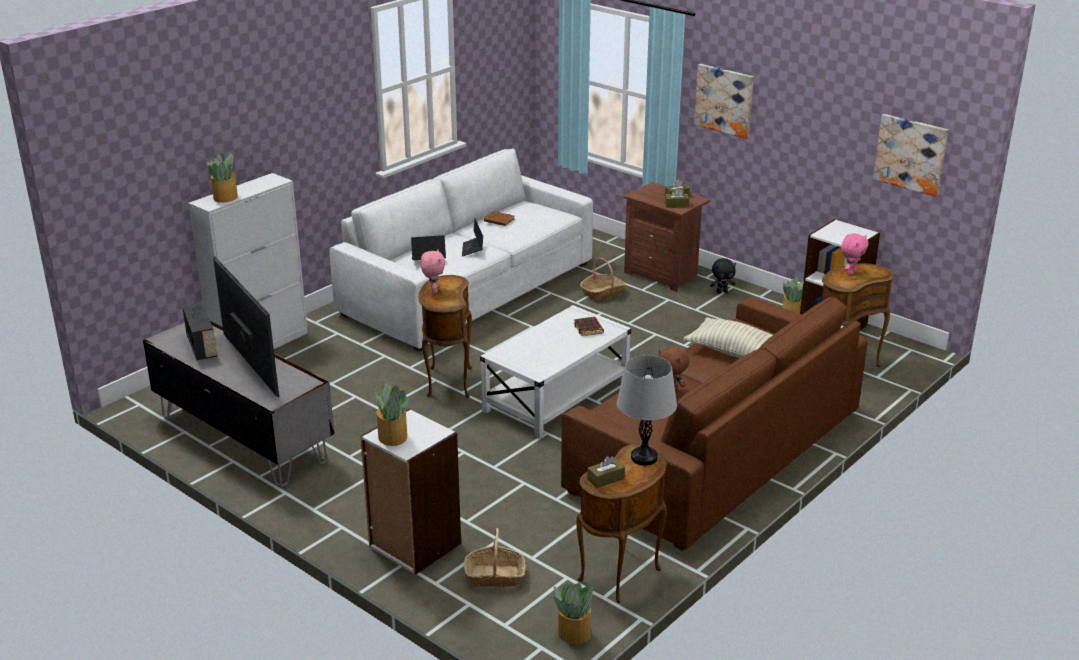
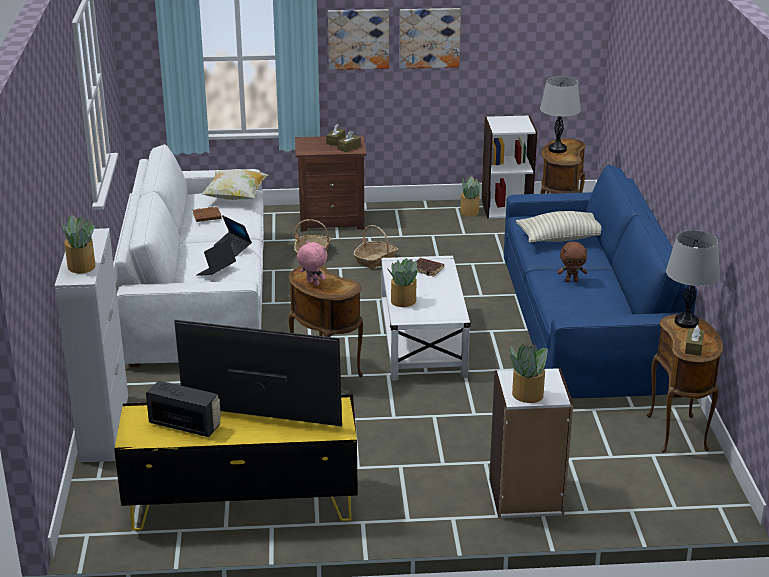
camera: 45 degrees left, 0 degrees up
(243, 437) = (242, 504): grey tv stand -> yellow tv stand
(495, 576) = (612, 482): basket -> basket (376, 260)
(546, 215) = (235, 197): none -> pillow
(573, 633) = (719, 485): potted plant -> potted plant (402, 301)
(715, 451) = (587, 325): brown sofa -> blue sofa
(722, 292) = (395, 215): black plush toy -> none
(851, 272) = (557, 149): pink plush toy -> grey table lamp
(910, 154) = (550, 40): picture -> picture (429, 37)

